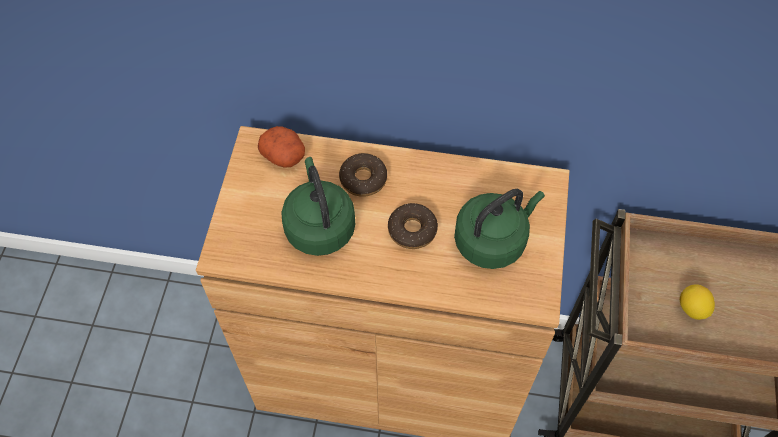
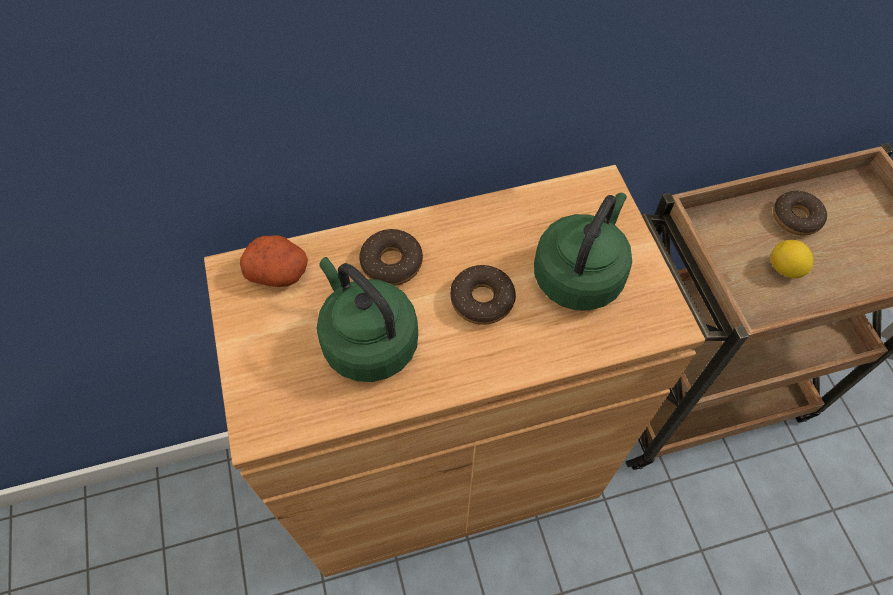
camera: 25 degrees left, 0 degrees up
(728, 272) = (796, 218): none -> donut

